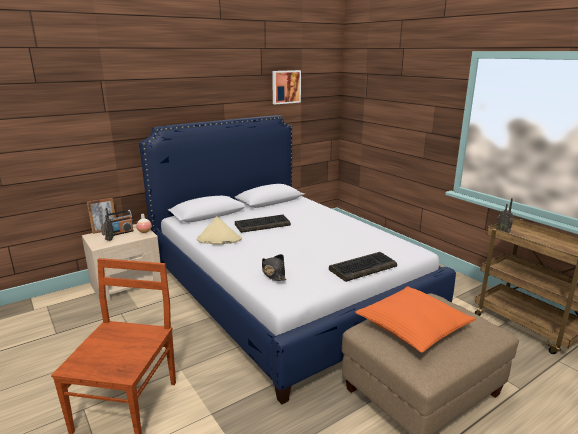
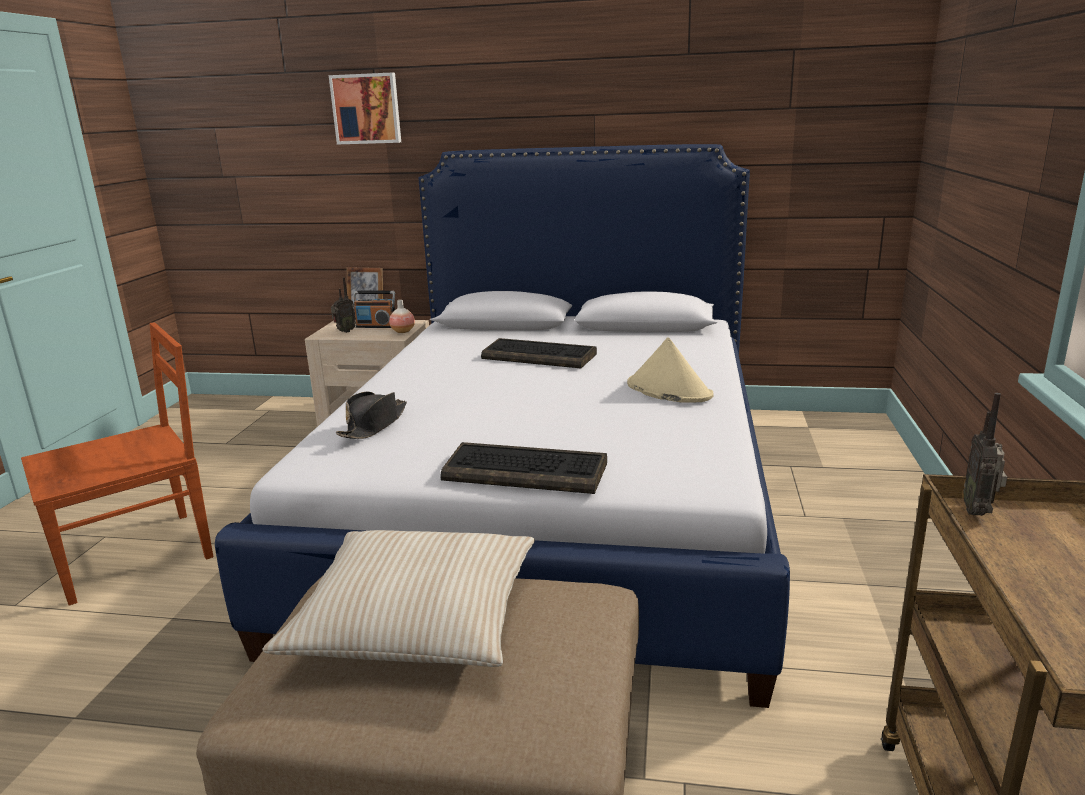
camera: 45 degrees right, 0 degrees up
(219, 239) = (430, 359): beige hat -> beige hat (668, 390)
(285, 87) = (750, 80): picture -> picture (366, 109)
(412, 327) = (416, 618): orange pillow -> beige pillow

